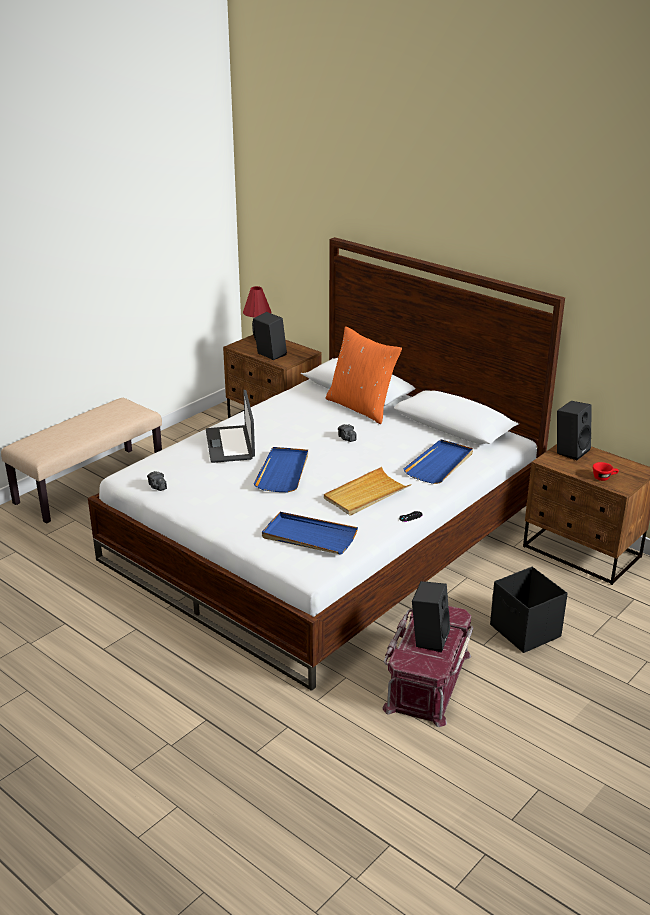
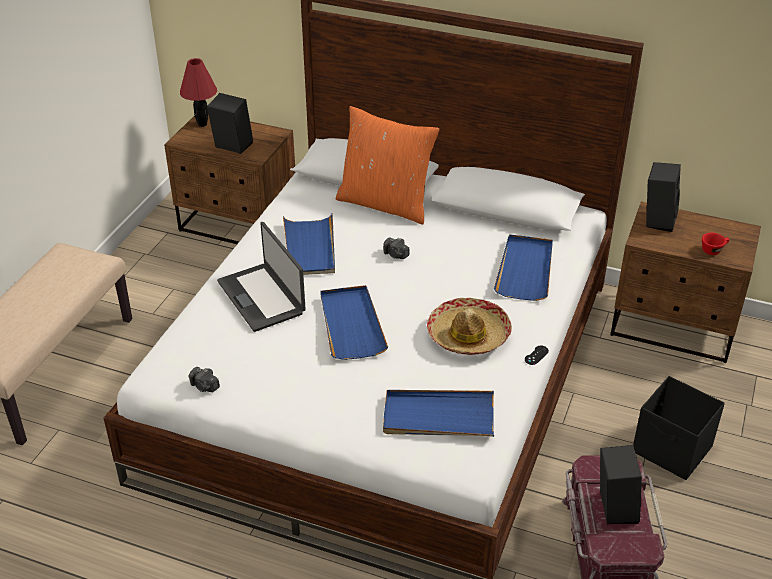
camera: 20 degrees left, 10 degrees up
(286, 423) = (310, 248): none -> blue tray
(366, 494) = (468, 335): beige tray -> hat

